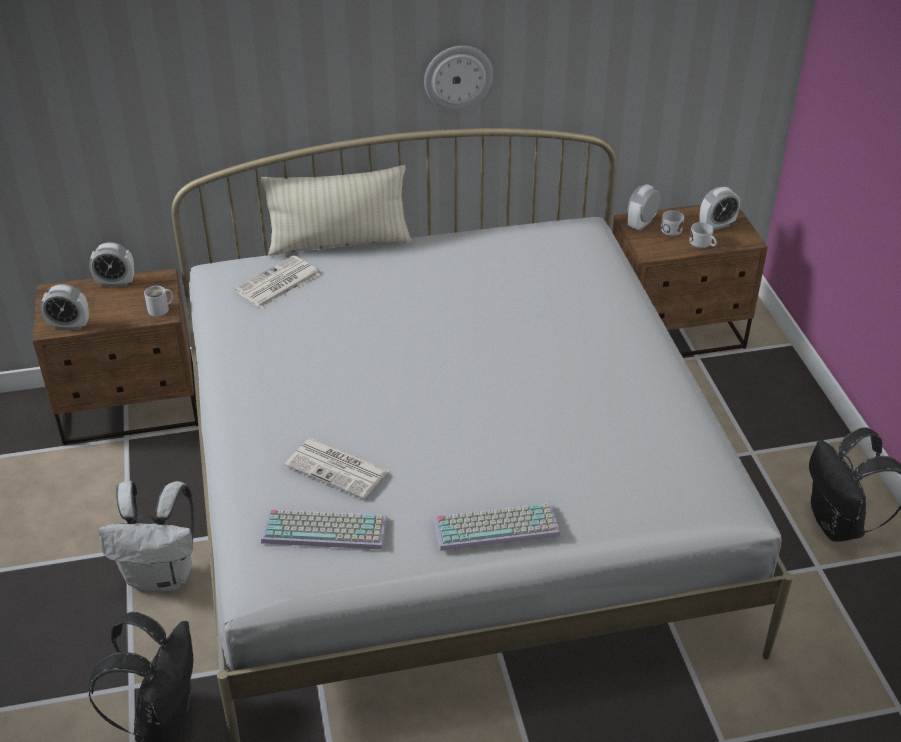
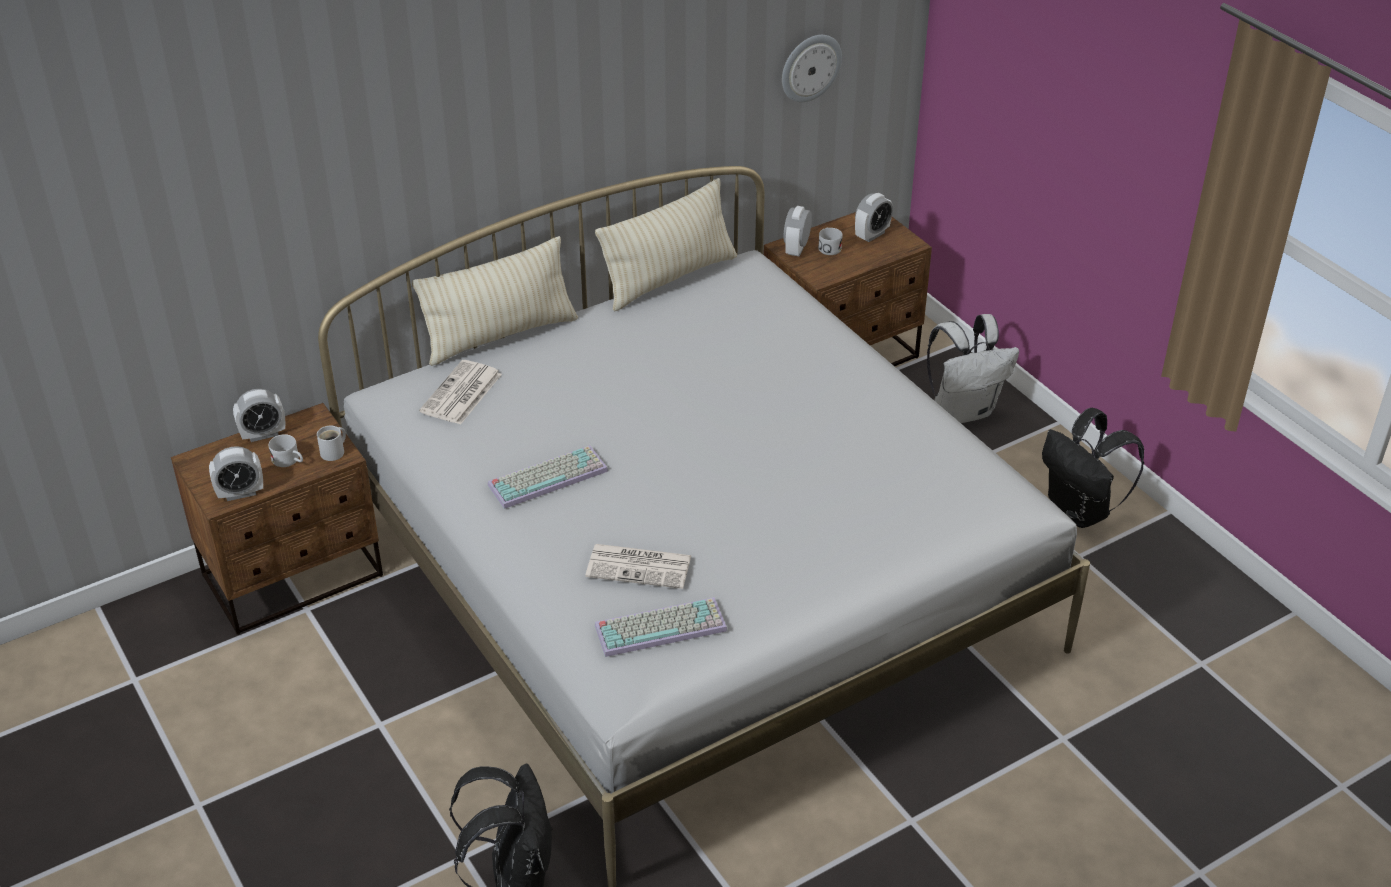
camera: 20 degrees left, 0 degrees up
(162, 575) = (432, 740): white backpack -> white backpack (964, 410)
(458, 77) = (603, 131): wall clock -> wall clock (810, 67)
(497, 525) = (824, 580): keyboard -> keyboard (548, 476)
(508, 225) = (669, 278): none -> beige pillow
(703, 244) = (868, 258): white mug -> white mug (289, 461)

